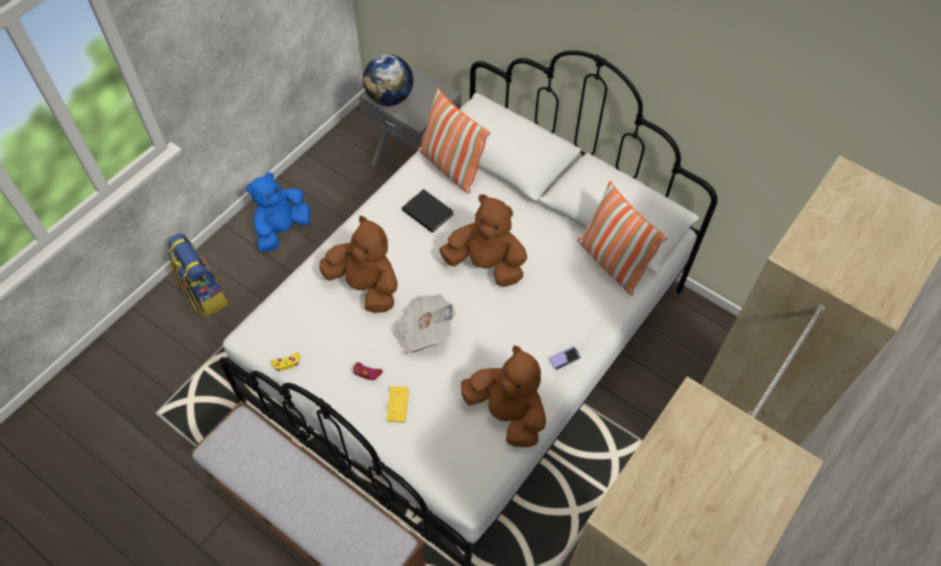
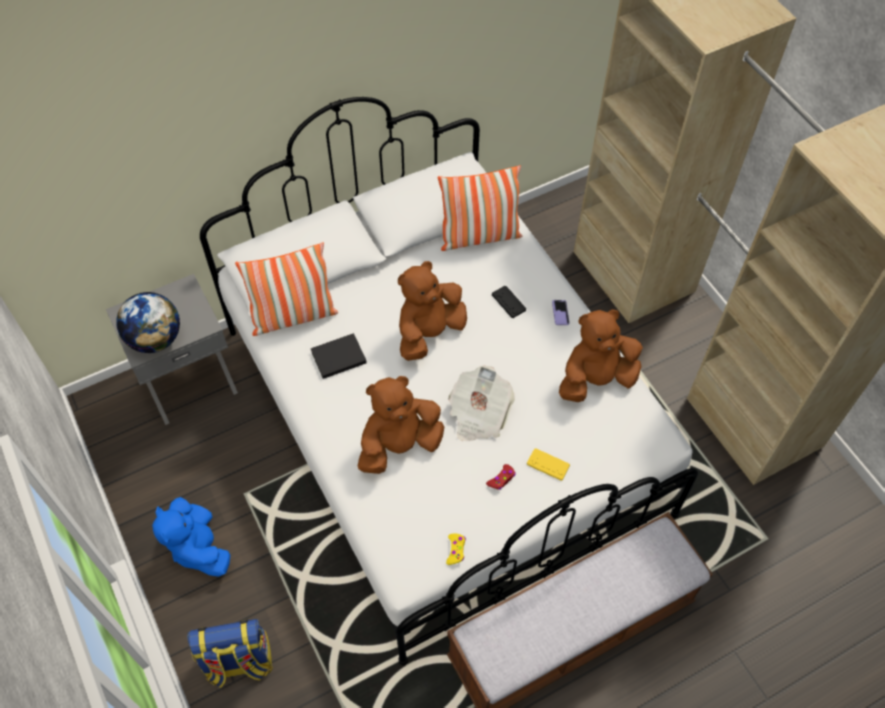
camera: 65 degrees left, 0 degrees up
(552, 312) = (508, 302): none -> black game controller

